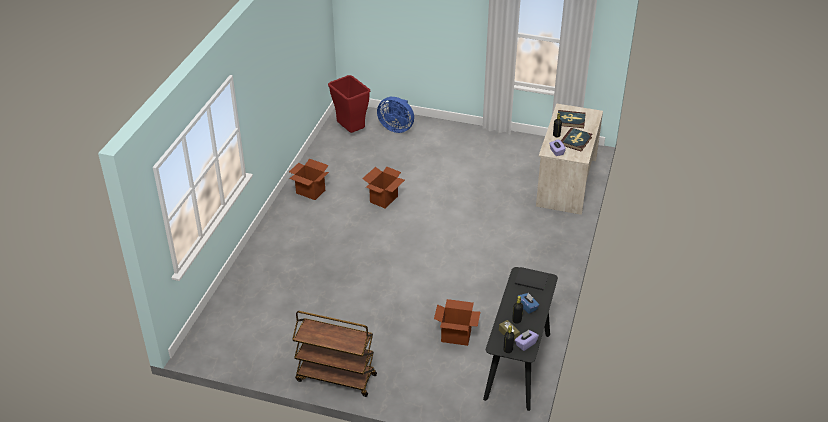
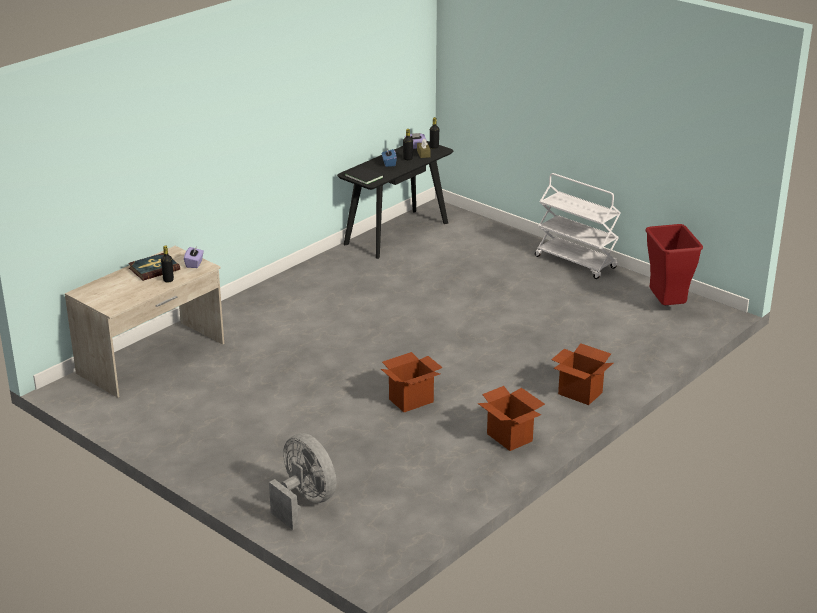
camera: 155 degrees left, 10 degrees down
(335, 378) = (576, 262): brown cart -> white cart
(350, 131) = (386, 518): red trash can -> red trash can (667, 306)
(396, 128) = (304, 502): blue fan -> grey fan
(456, 336) = (435, 262): cardboard box -> cardboard box (580, 393)
(570, 120) = (124, 291): book -> none

